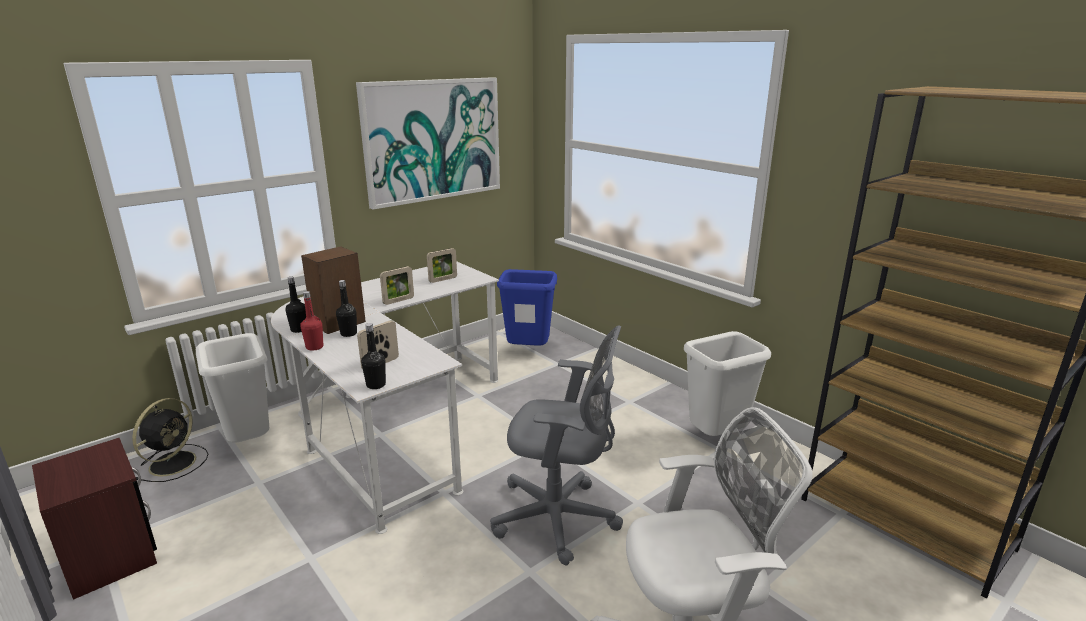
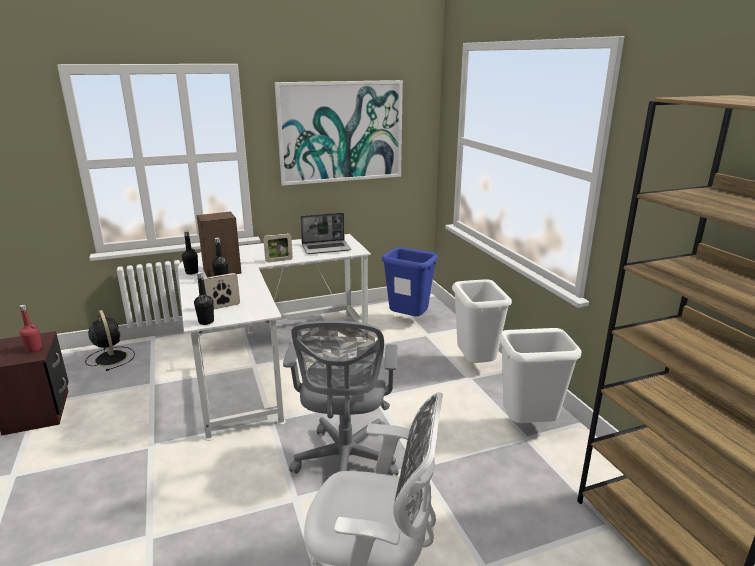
camera: 20 degrees right, 0 degrees up
(174, 462) = (110, 358): black fan -> black fan turned 75 degrees counterclockwise
(249, 444) = (163, 354): white trash can -> white trash can (475, 366)
(314, 347) = (190, 287): red bottle -> red bottle (34, 349)
(443, 279) = (326, 248): picture frame -> laptop
(560, 519) = (345, 463): grey office chair -> grey office chair turned 60 degrees clockwise

